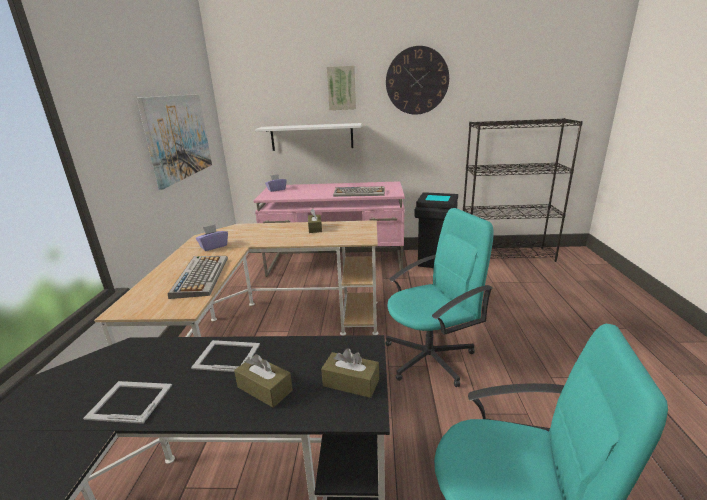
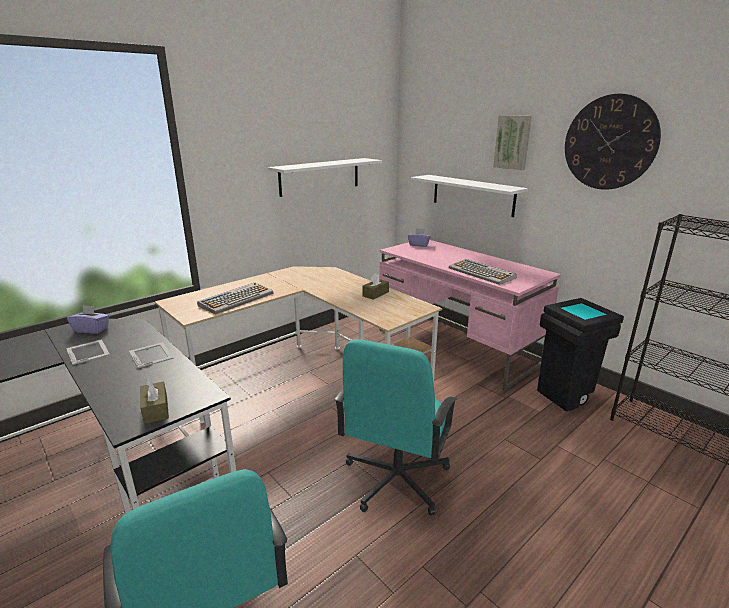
camera: 45 degrees right, 0 degrees up
(178, 137) = (320, 176): picture -> white shelf
(213, 246) = (285, 280): purple tissue box -> purple tissue box (92, 329)
(265, 389) = (126, 383): brown tissue box -> none
(430, 357) = (395, 479): turquoise office chair -> turquoise office chair turned 90 degrees clockwise

